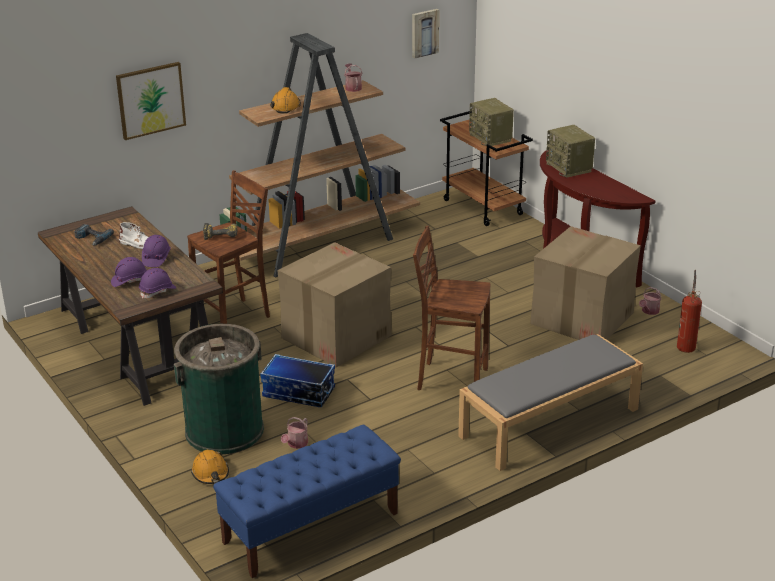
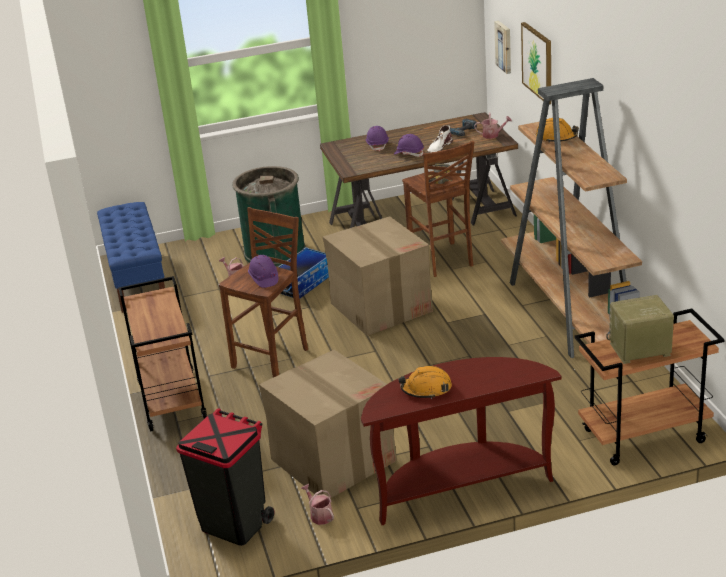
camera: 110 degrees right, 0 degrees up
(158, 291) = (353, 155): purple hard hat -> purple hard hat (263, 279)
(210, 473) = (227, 245): orange hard hat -> orange hard hat (426, 389)
(352, 87) = (602, 172): watering can -> watering can (493, 135)
(424, 33) = (702, 187): picture -> picture (504, 46)
(549, 423) = (171, 400): grey bench -> brown cart
(569, 168) = (489, 376): radio -> none
(686, 345) = (234, 524): fire extinguisher -> black trash can

